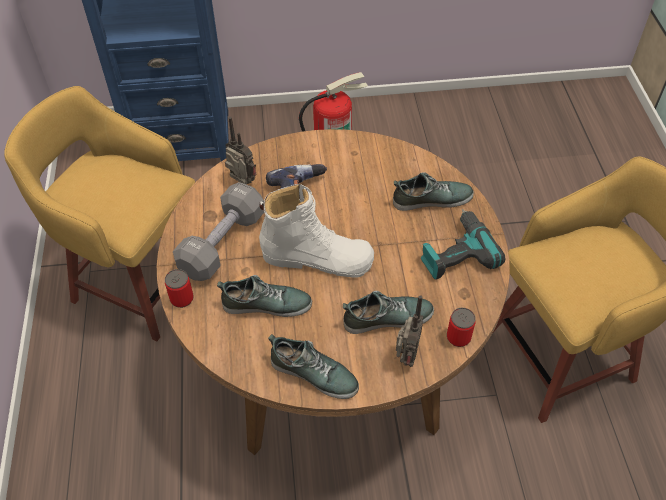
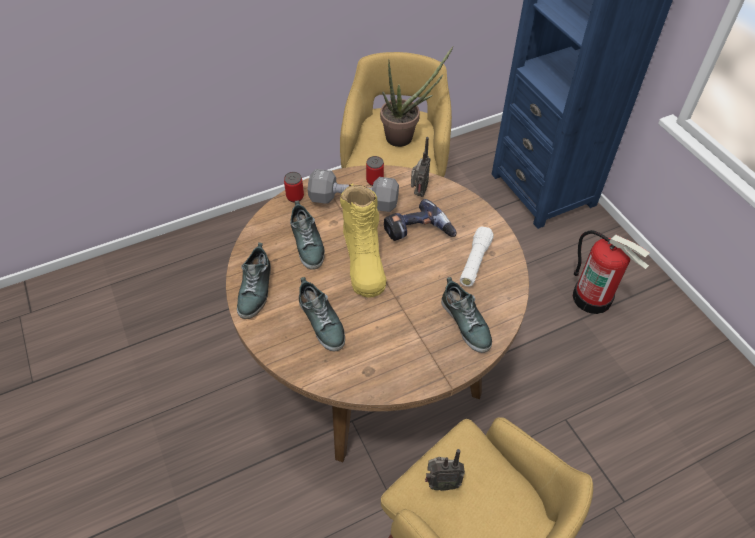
camera: 70 degrees right, 0 degrees up
(120, 181) = (405, 137): none -> potted plant
(317, 258) = (364, 261): white boot -> yellow boot
(360, 169) = (474, 262): none -> white flashlight
(406, 358) = (287, 344): radio -> radio (441, 483)
(456, 253) = (411, 355): power drill -> none
(458, 337) = (320, 376): can -> can (375, 181)

